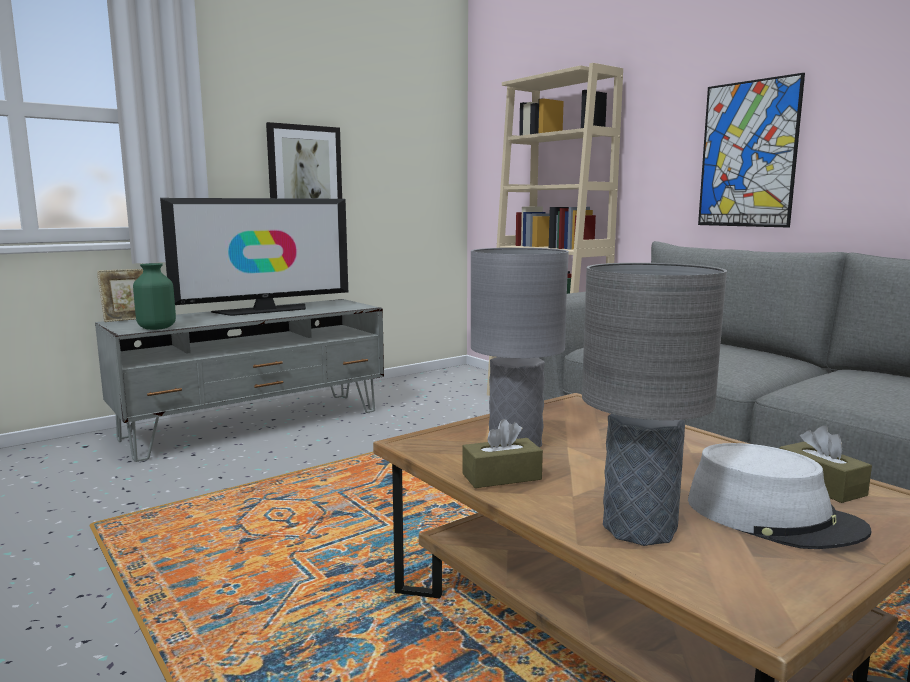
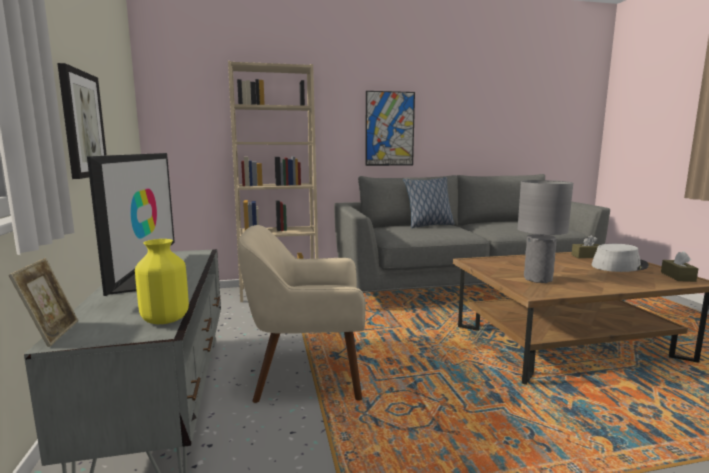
camera: 65 degrees left, 0 degrees up
(157, 328) = (166, 319): green vase -> yellow vase
(331, 460) = (306, 375): none -> beige armchair
(501, 476) = (585, 287): brown tissue box -> brown tissue box (677, 277)
(638, 529) = (637, 280): grey table lamp -> none
(732, 349) = (428, 225): none -> pillow

